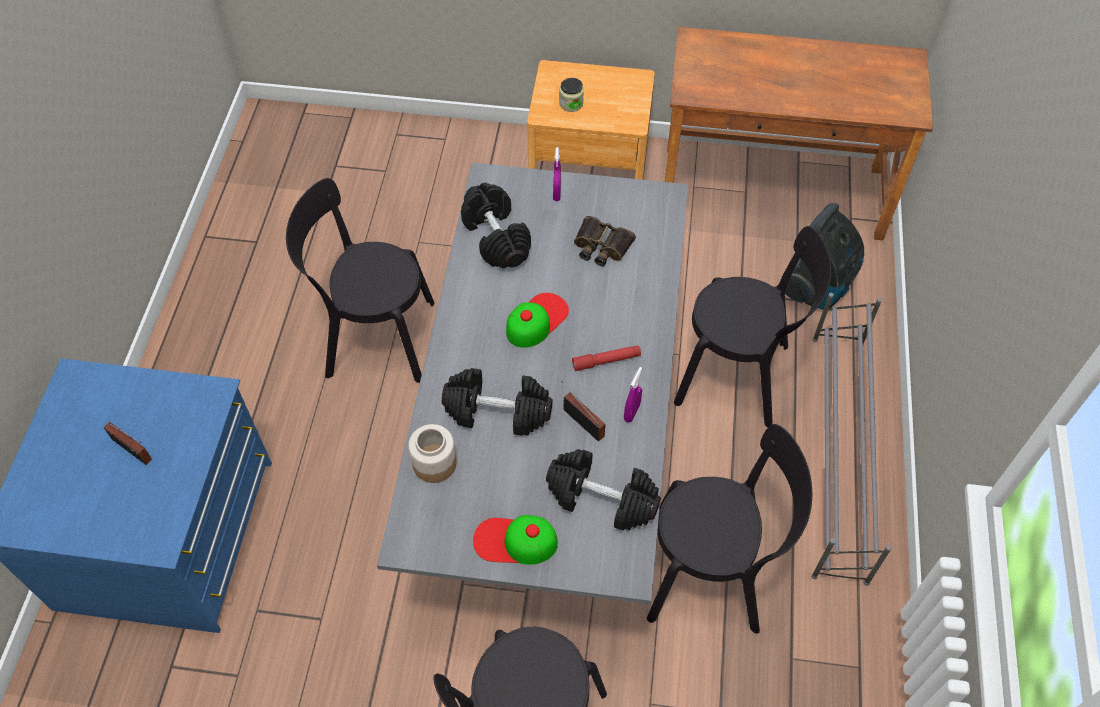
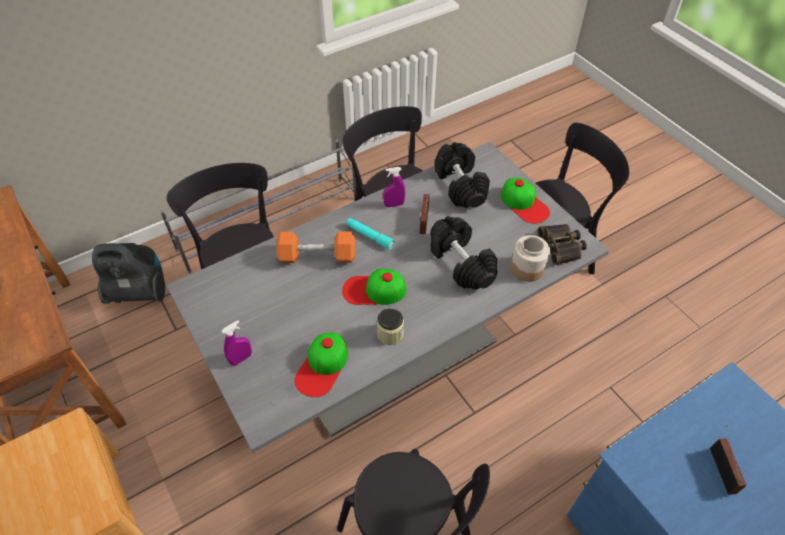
camera: 130 degrees left, 5 degrees down
(495, 237) = (322, 367): black dumbbell -> cap
(571, 104) = (68, 497): jar -> jar (390, 334)
(601, 246) = (274, 297): binoculars -> binoculars (562, 246)
(606, 361) = (370, 236): red flashlight -> turquoise flashlight
(620, 304) = (317, 256): none -> orange dumbbell

